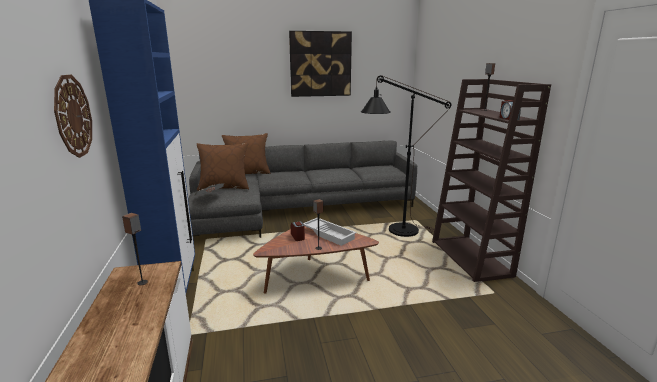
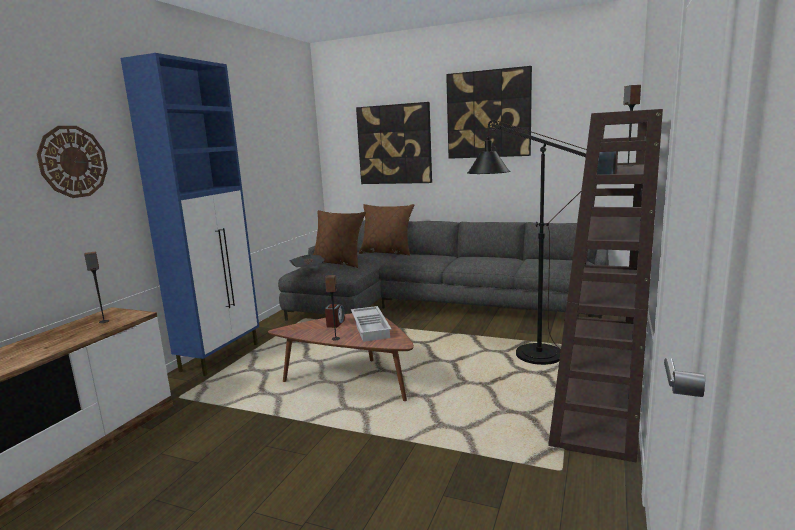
camera: 35 degrees right, 5 degrees down
(244, 84) = (394, 144): none -> picture

